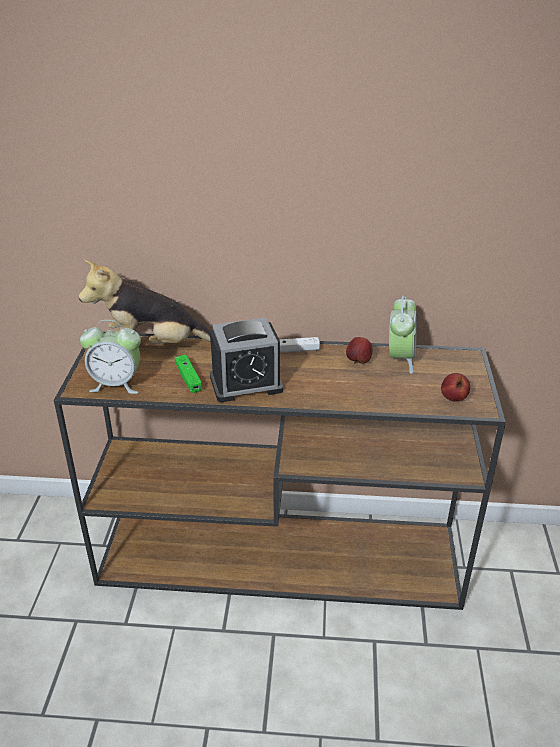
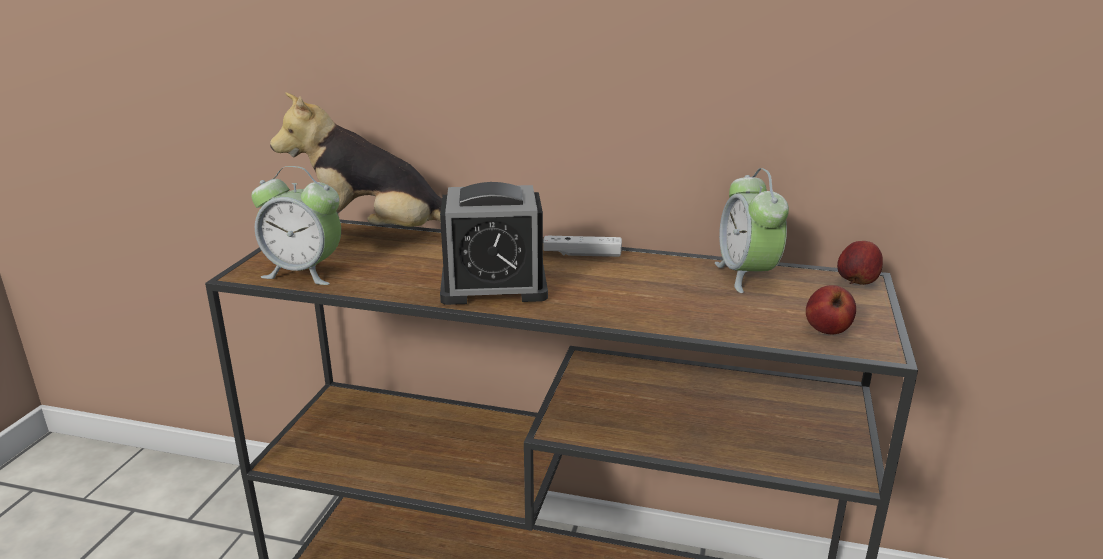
camera: 10 degrees right, 10 degrees down
(188, 378) = (411, 274): green game controller -> none
(358, 361) = (678, 274): apple -> apple (856, 283)
(400, 359) = (746, 276): alarm clock -> alarm clock turned 150 degrees clockwise

